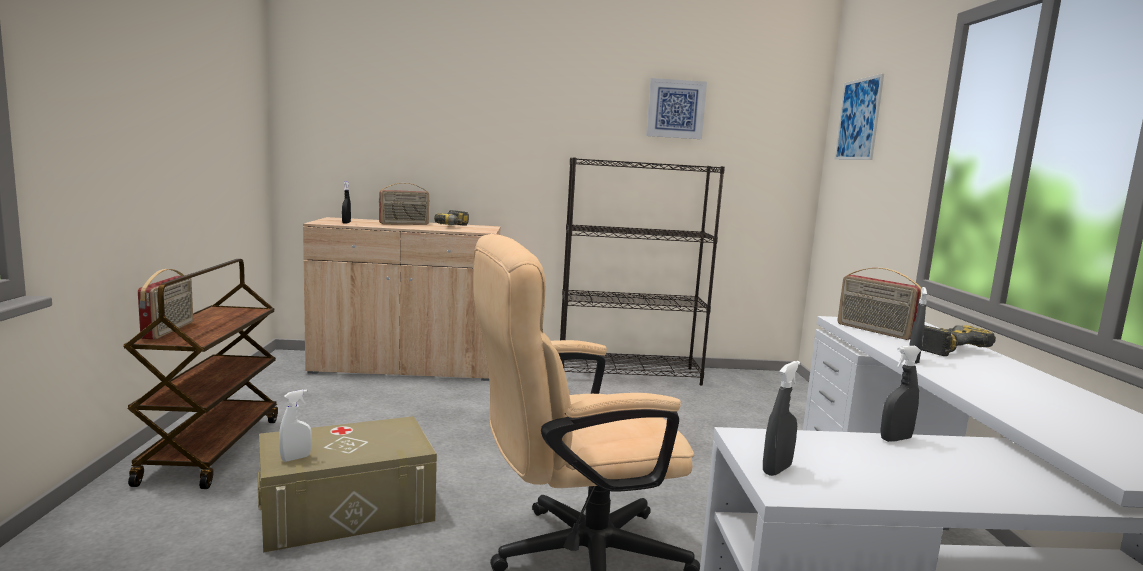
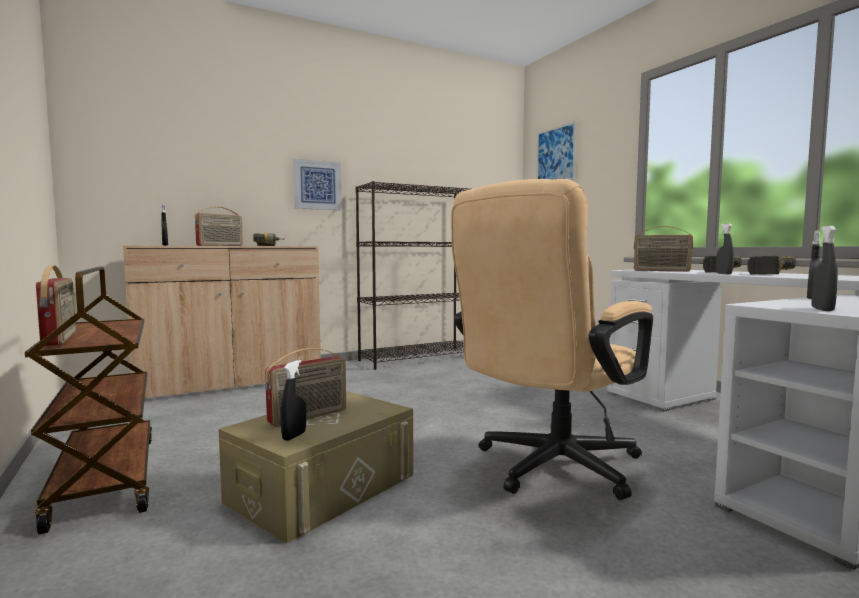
camera: 25 degrees left, 5 degrees down
(296, 458) = (294, 436): white spray bottle -> black spray bottle
(338, 439) = (309, 416): none -> radio
(675, 109) = (428, 149): picture -> picture (317, 185)
(987, 370) = (764, 273): none -> power drill

